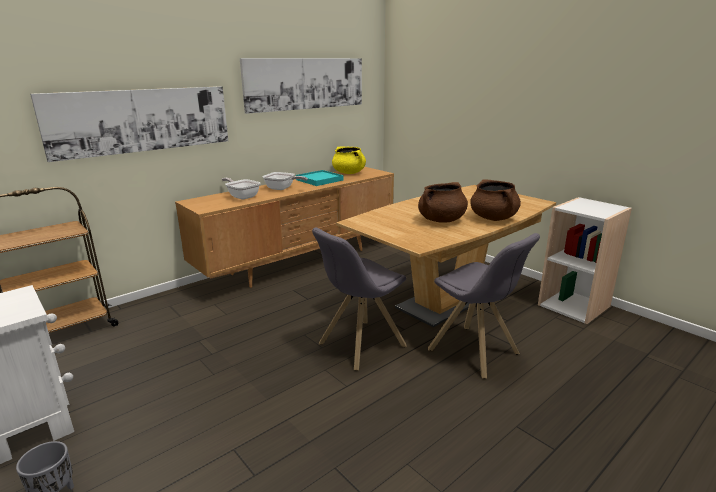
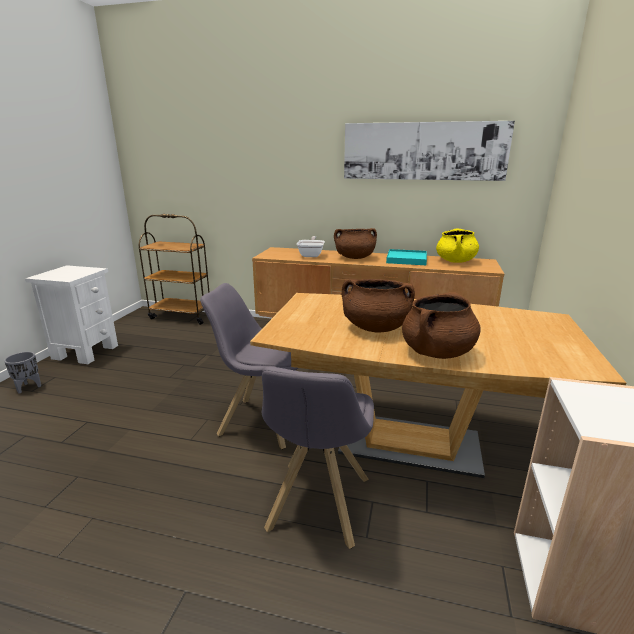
camera: 55 degrees right, 0 degrees up
(142, 120) = (254, 176): picture -> none
(282, 189) = (354, 257): frying pan -> brown cooking pot

